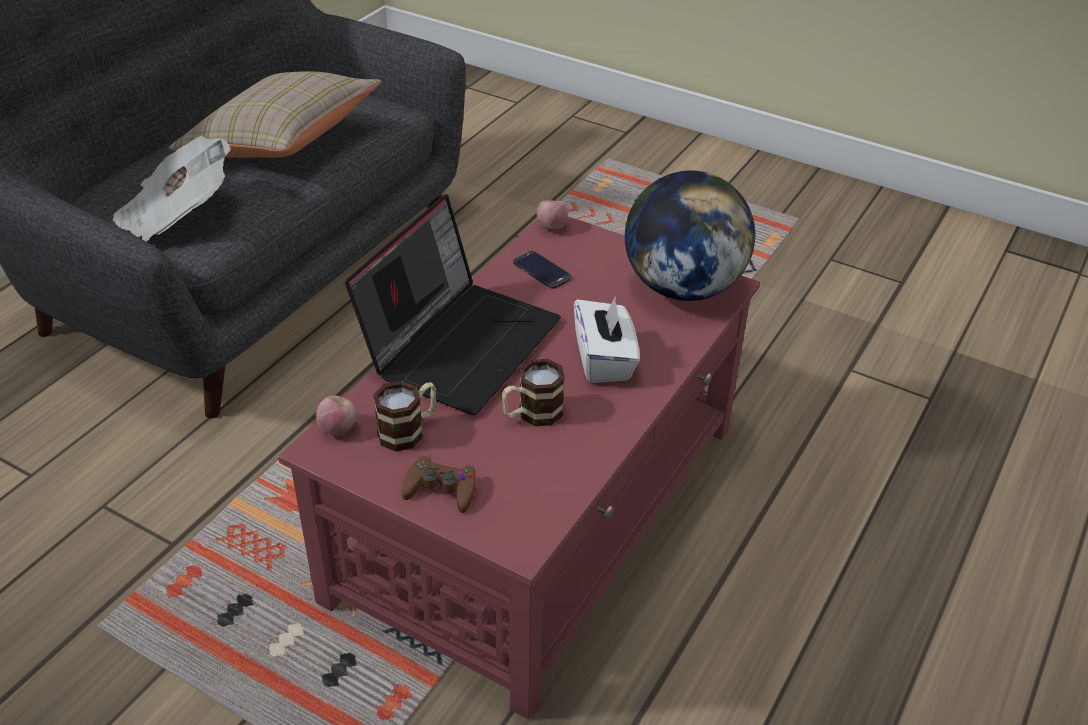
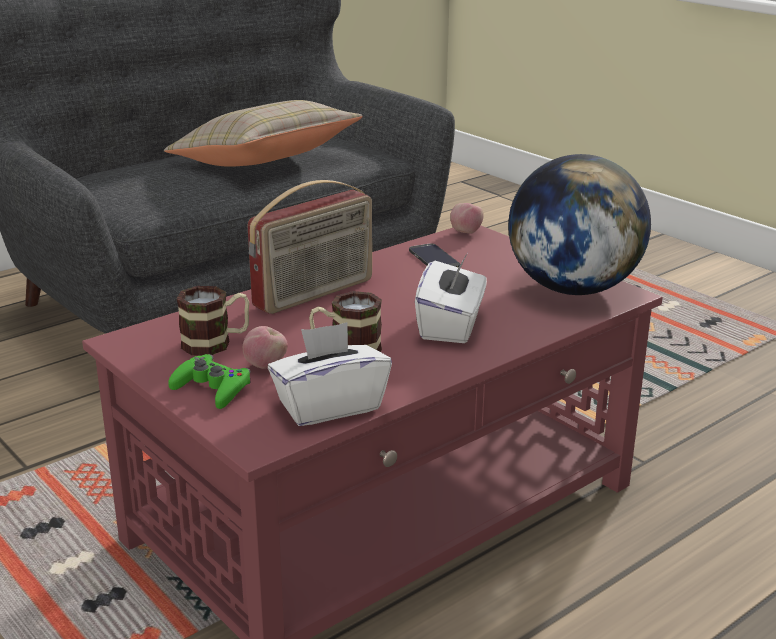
camera: 20 degrees right, 15 degrees down
(177, 216) = (140, 194): newspaper -> none
(338, 429) = (152, 331): apple -> apple (266, 365)
(441, 489) = (212, 388): brown game controller -> green game controller
(460, 343) = (315, 294): laptop -> radio
(555, 485) = (329, 406): none -> white tissue box

